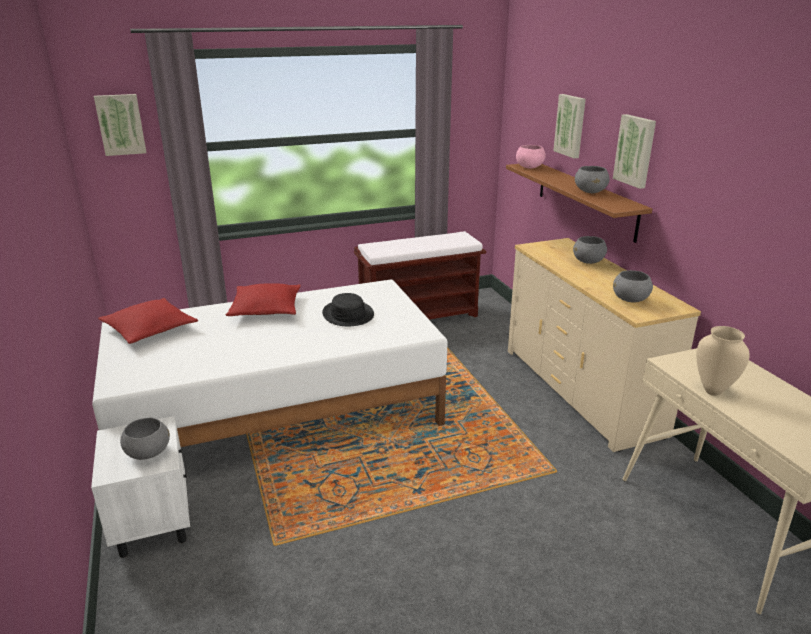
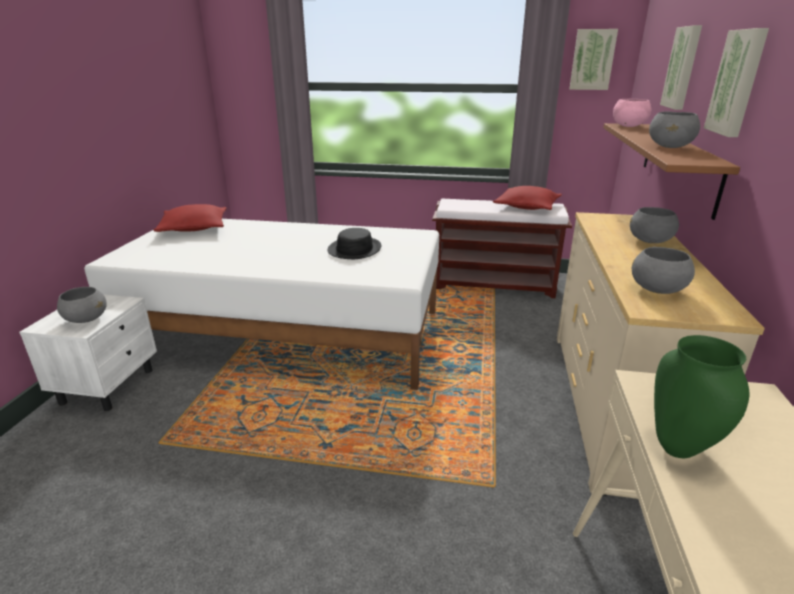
camera: 30 degrees right, 0 degrees up
(120, 124) = (247, 60): picture -> picture (592, 60)
(266, 309) = (295, 231): red pillow -> red pillow (527, 207)
(713, 390) = (681, 448): beige vase -> green vase

